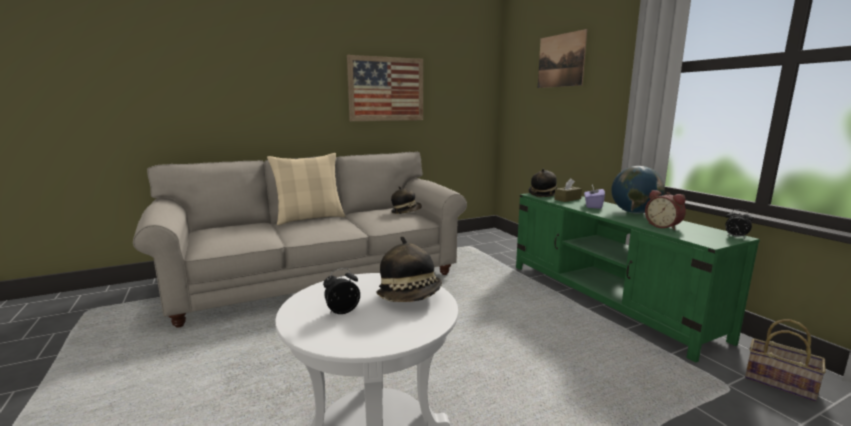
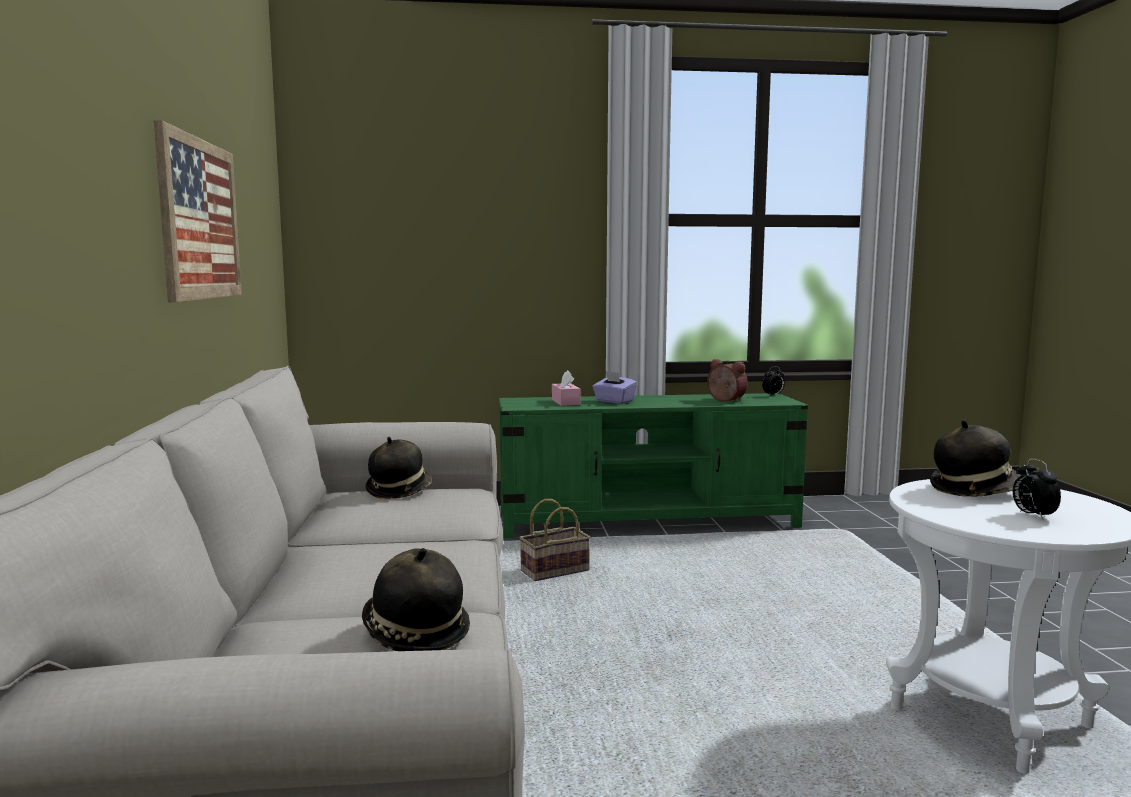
camera: 70 degrees left, 5 degrees down
(310, 218) = (292, 572): beige pillow -> none
(543, 194) = (522, 404): hat -> hat (414, 633)
(561, 60) = (450, 191): picture -> none
(567, 199) = (565, 402): brown tissue box -> pink tissue box
(634, 212) = (660, 397): globe -> none
(663, 226) = (725, 401): alarm clock -> alarm clock turned 120 degrees counterclockwise
(781, 383) = (838, 513): basket -> basket (555, 571)

